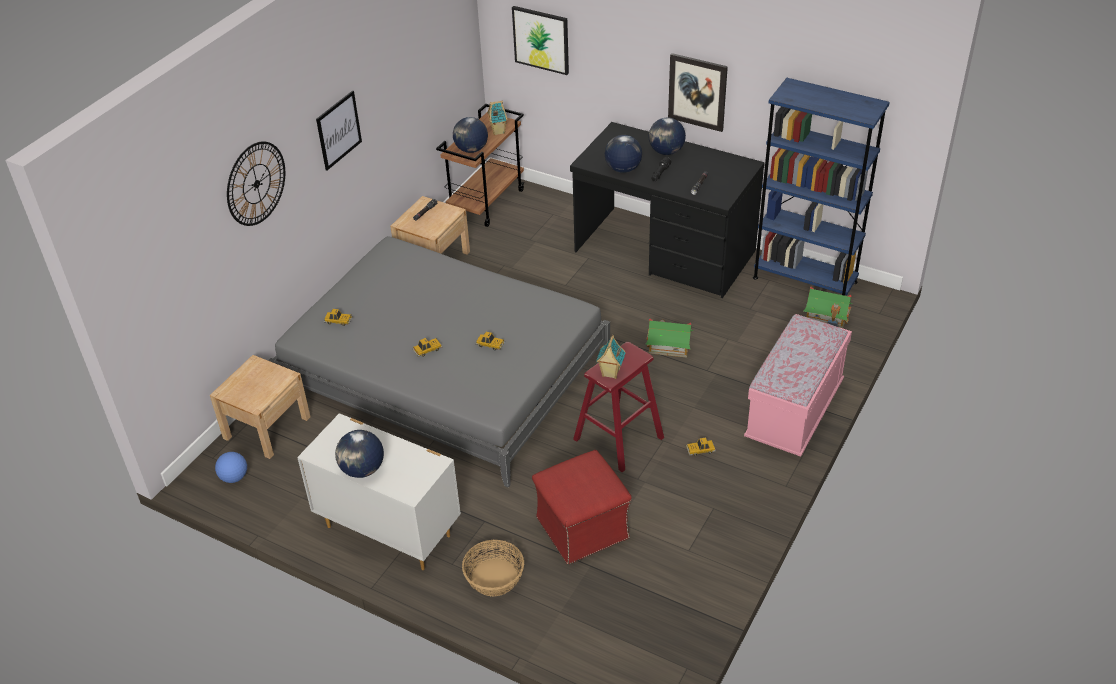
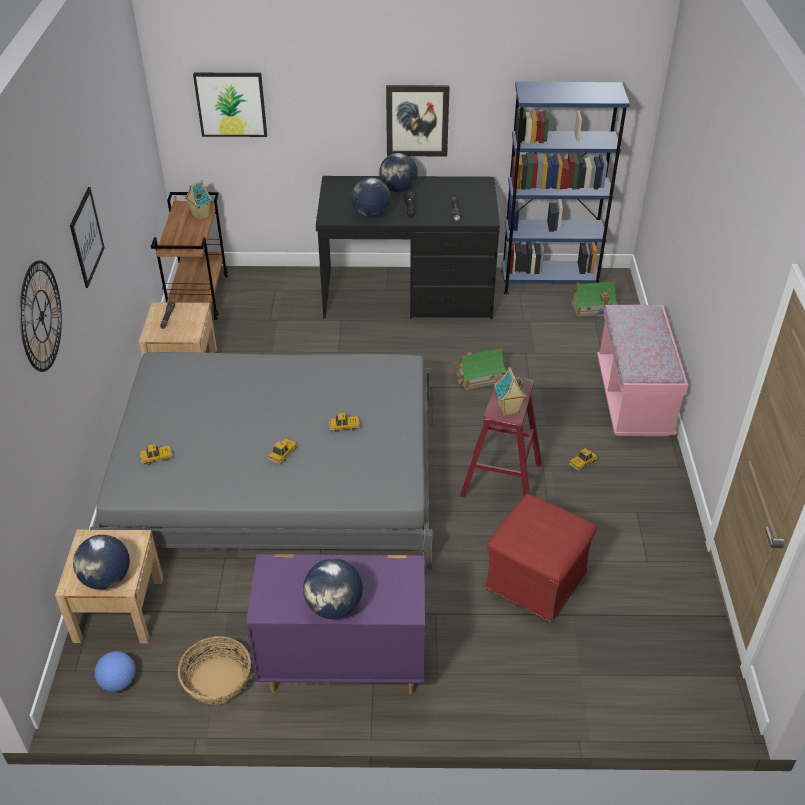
camera: 30 degrees left, 0 degrees up
(388, 530) = (342, 666): white dresser -> purple dresser
(471, 150) = (186, 240): globe -> globe (107, 579)
(494, 578) = (490, 669): basket -> basket (217, 681)

